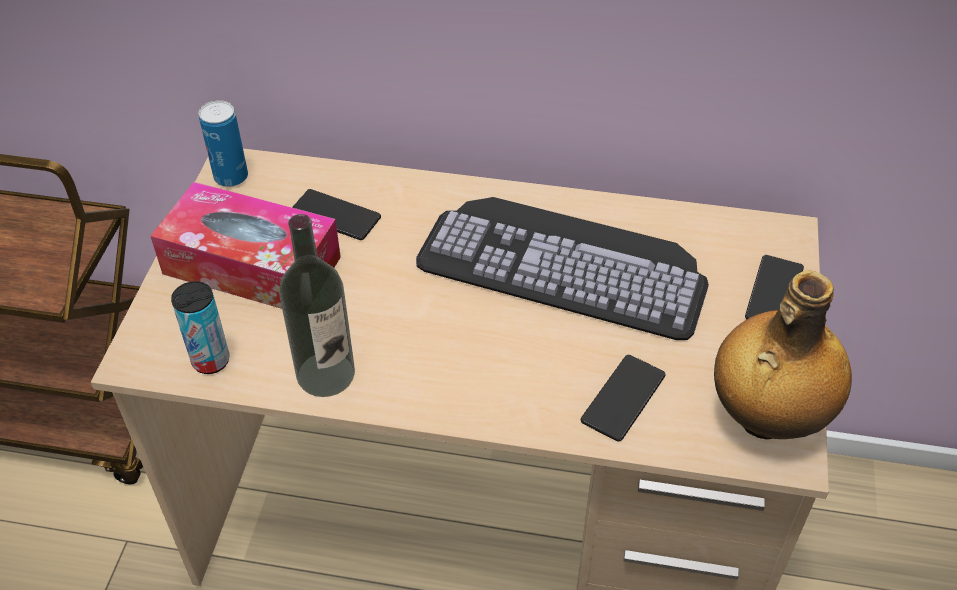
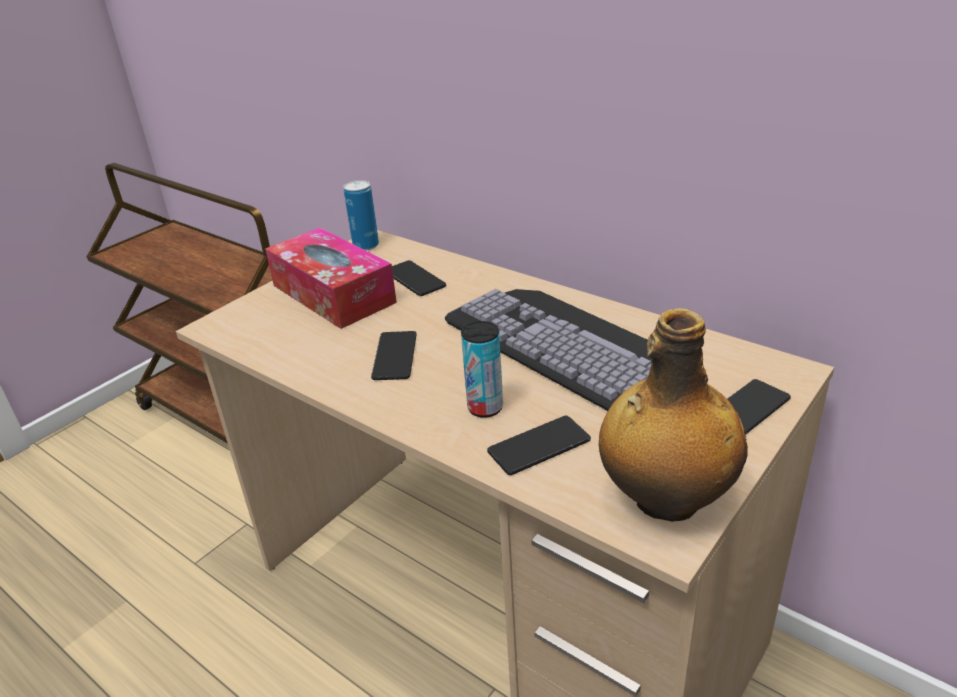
camera: 30 degrees right, 15 degrees down
(211, 360) = (256, 338): can -> can (485, 408)
(325, 374) = (322, 366): bottle -> none
(398, 335) = (395, 356): none -> phone

